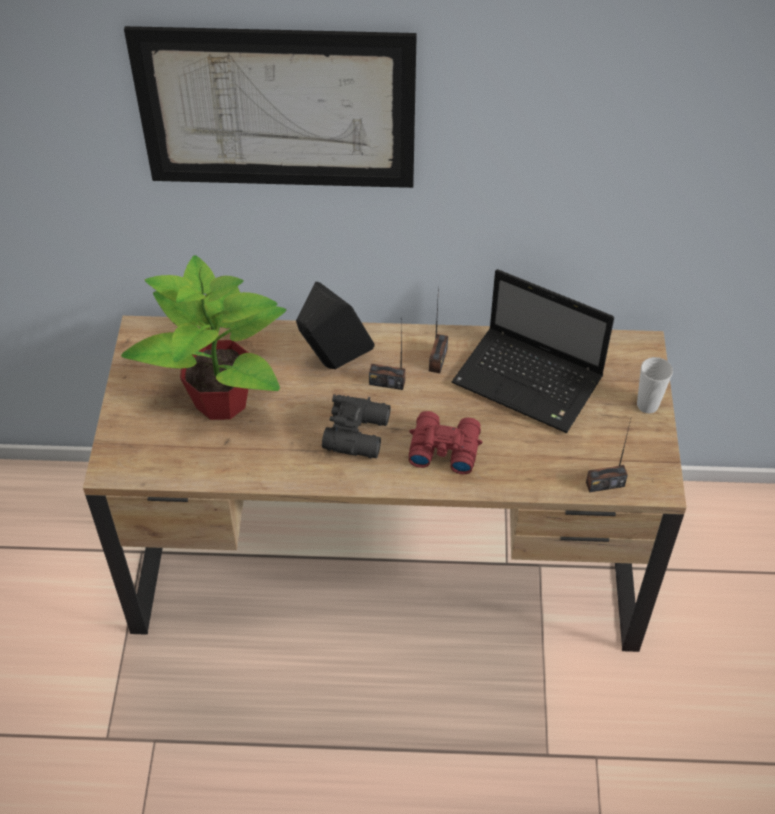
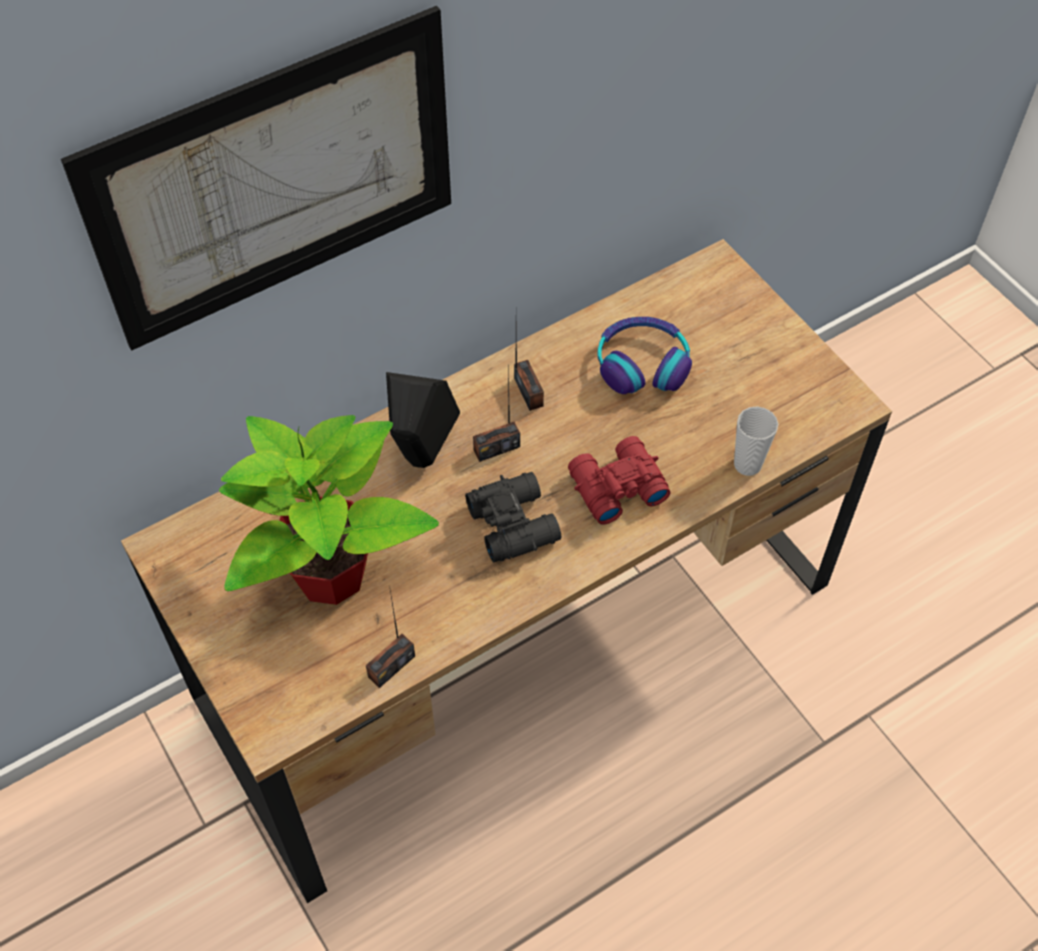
camera: 35 degrees left, 5 degrees up
(530, 382) = (642, 364): laptop -> headphones
(605, 484) = (801, 432): radio -> radio (391, 666)
(647, 405) = (772, 325): cup -> cup (747, 464)

